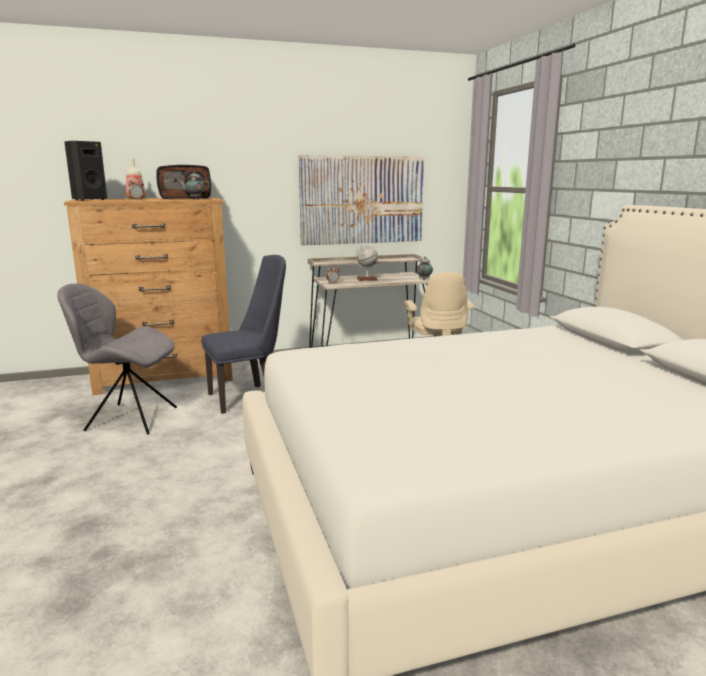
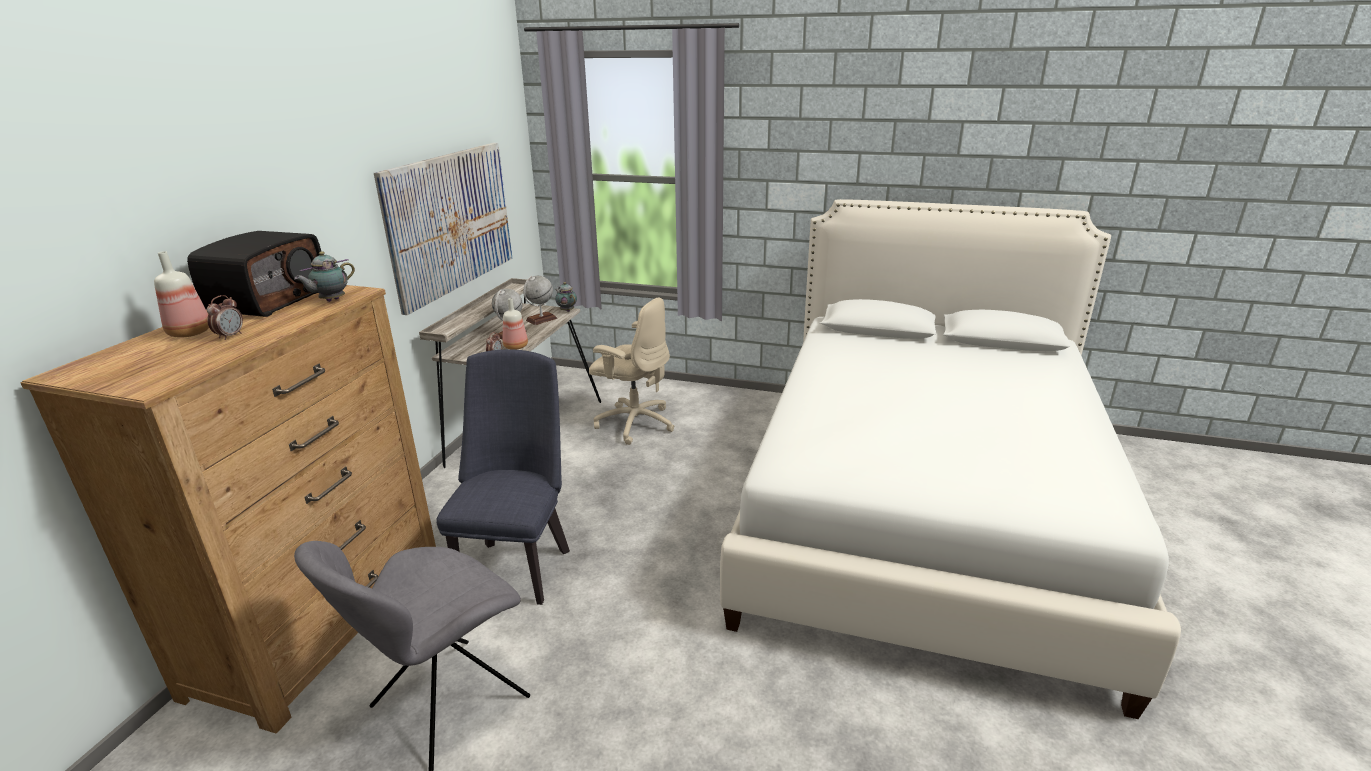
camera: 55 degrees left, 10 degrees up
(88, 200) = (144, 374): black speaker -> none
(352, 283) = (515, 347): none -> bottle
(400, 279) = (541, 319): none -> globe

